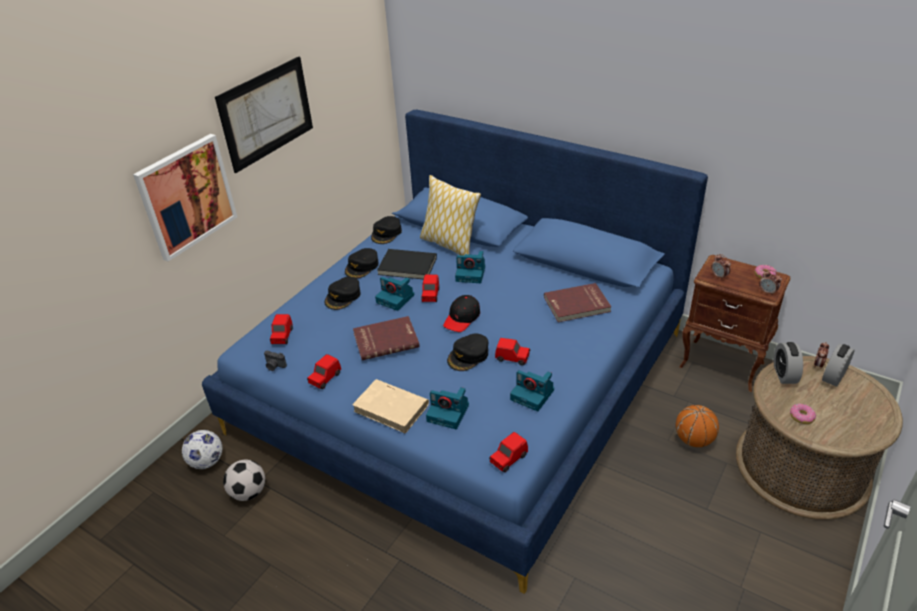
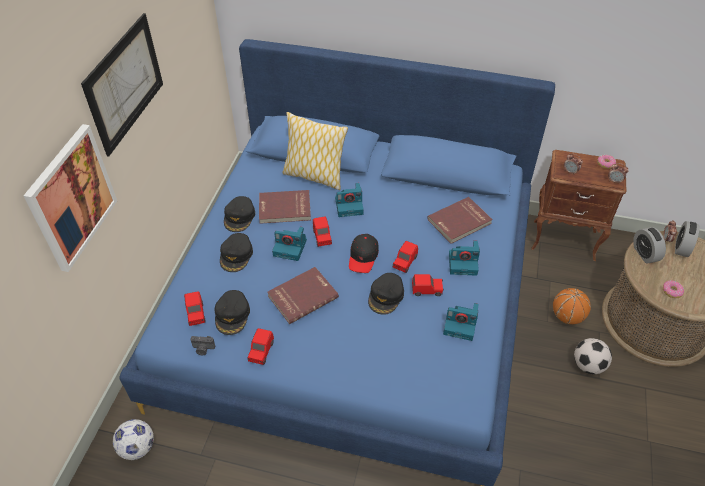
camera: 20 degrees left, 10 degrees up
(248, 492) = (195, 469): football -> football (588, 365)
(386, 233) = (246, 174): black cap -> black cap (232, 315)
(392, 408) = (340, 369): beige book -> none
(407, 267) = (285, 209): black book -> red book
(449, 413) = (395, 361): camera -> camera (463, 263)
(508, 459) = (467, 395): red toy car -> red toy car (404, 262)

